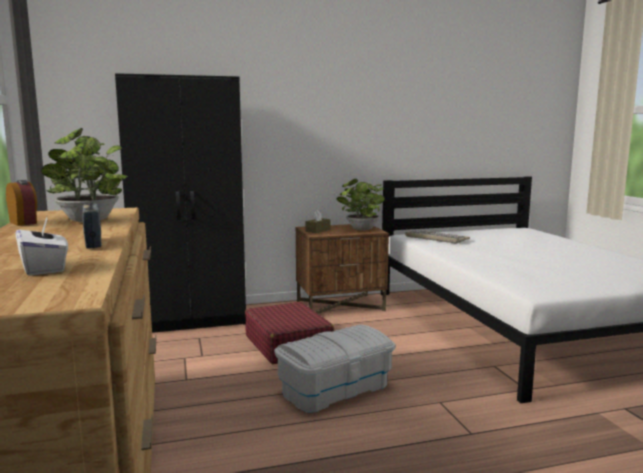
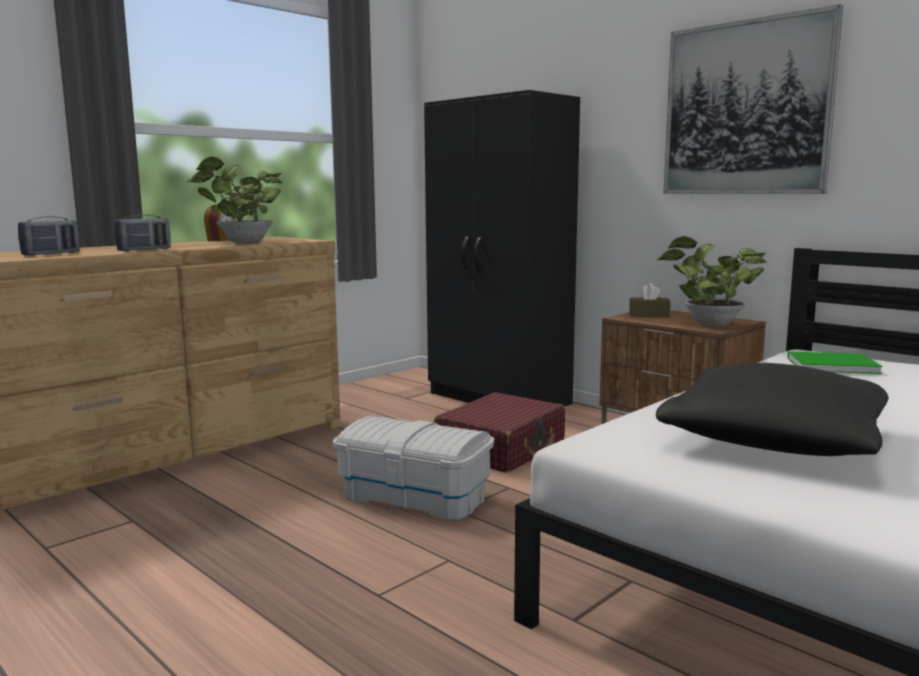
camera: 60 degrees right, 0 degrees up
(44, 268) = (51, 254): white tissue box -> radio
(348, 101) = (746, 109): none -> picture
(435, 238) = (829, 365): keyboard -> green book
(544, 270) = (774, 440): none -> black pillow

